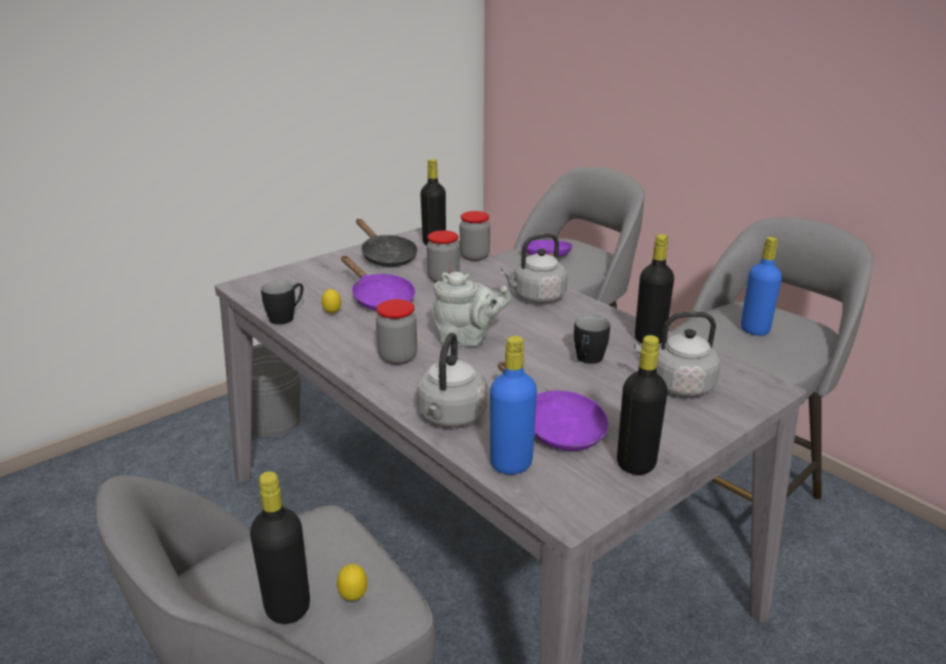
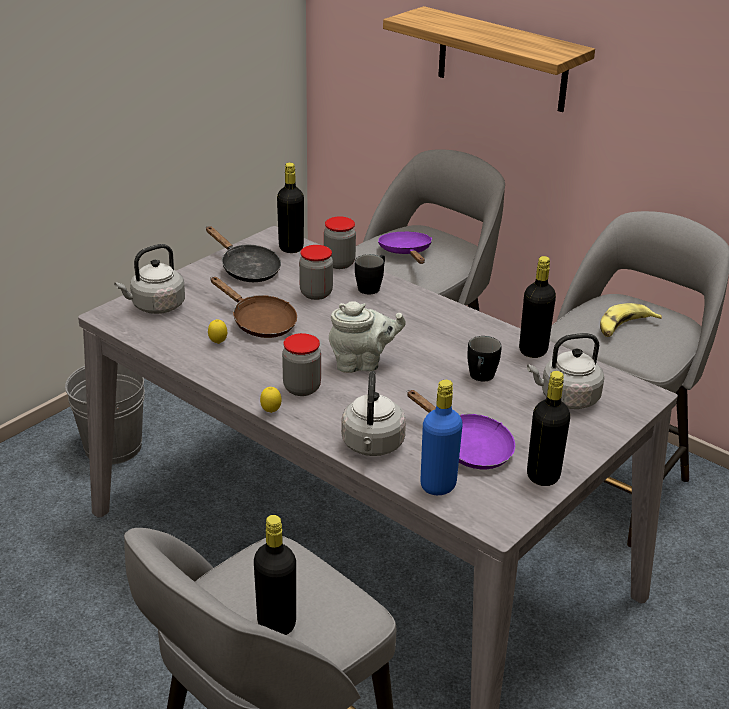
camera: 10 degrees left, 5 degrees up
(286, 317) = (173, 350): black mug -> black mug (371, 286)
(353, 598) = (328, 611): lemon -> lemon (271, 412)
(379, 299) = (259, 322): purple frying pan -> brown frying pan
(536, 297) = (415, 310): grey kettle -> grey kettle (155, 306)
(649, 82) = (502, 60): none -> shelf
(754, 330) = (624, 327): blue bottle -> banana

